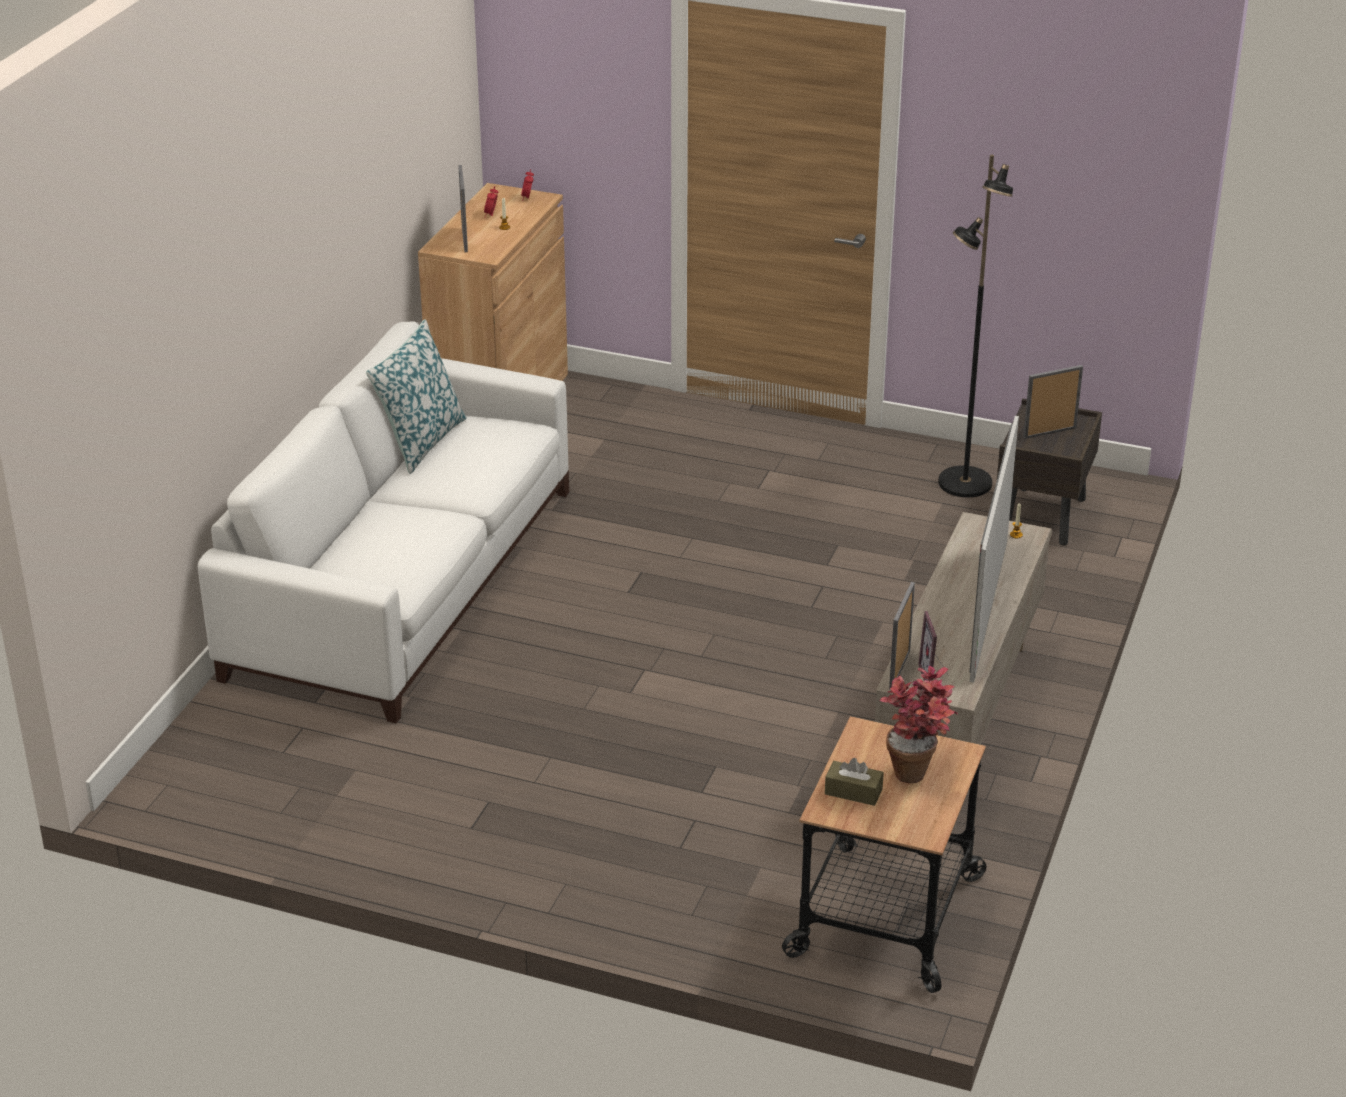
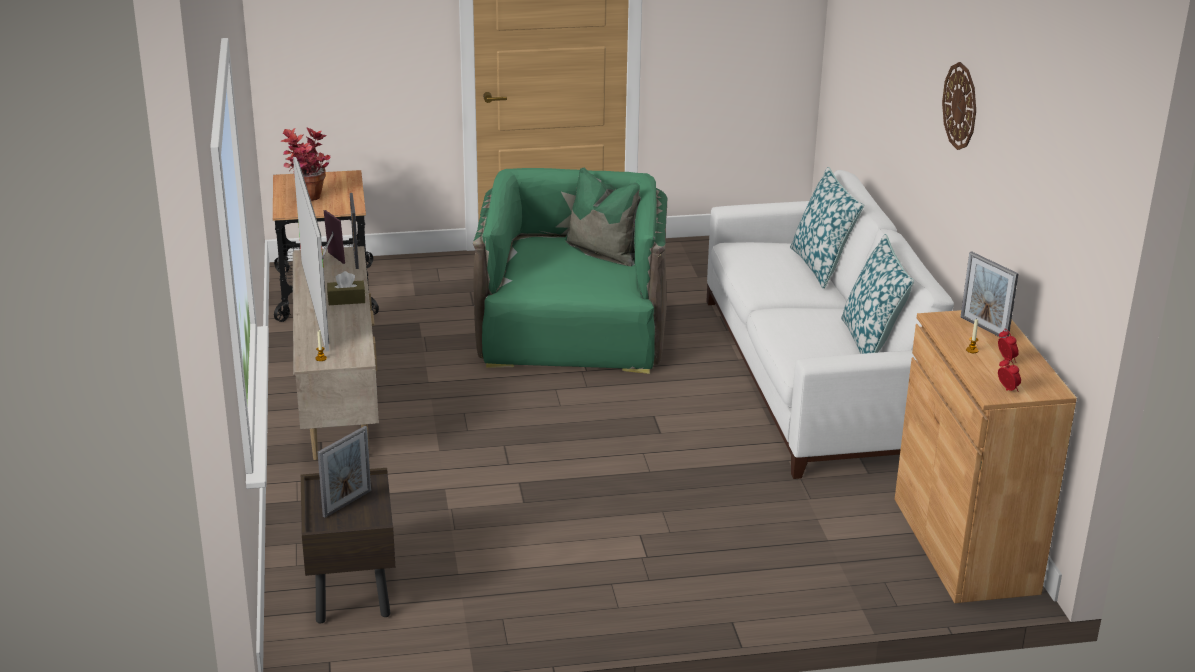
camera: 150 degrees right, 5 degrees down
(319, 193) = (960, 106): none -> wall clock
(333, 541) = (822, 266): none -> pillow
(610, 727) = (573, 334): none -> green armchair
(853, 792) = (339, 184): brown tissue box -> brown tissue box (346, 300)
(964, 483) = (449, 603): black floor lamp -> none

